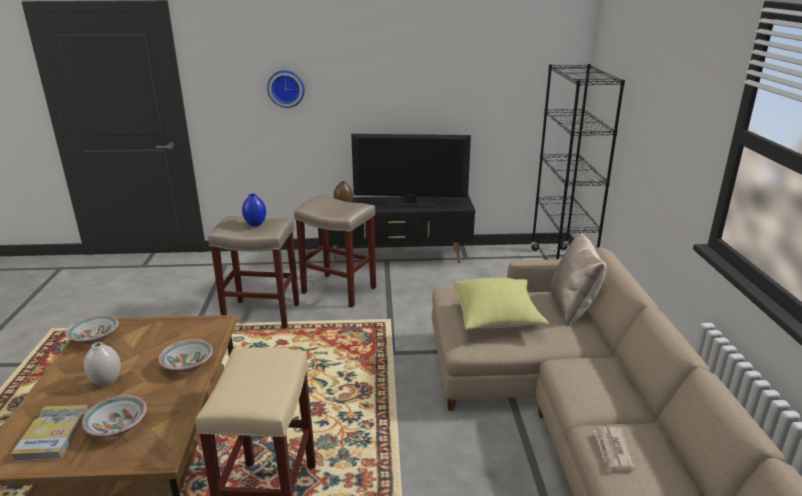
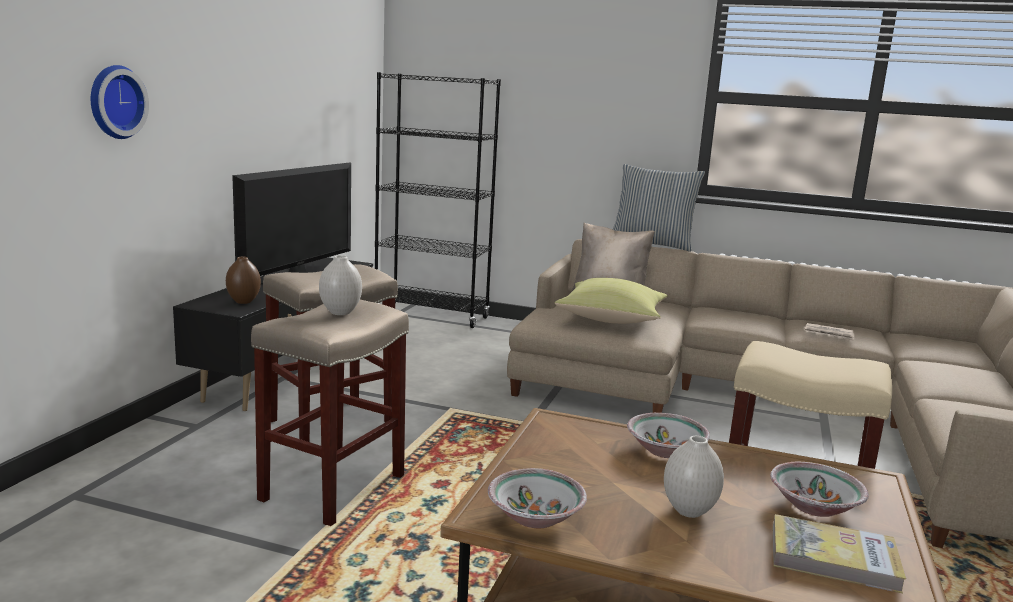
camera: 70 degrees left, 10 degrees down
(256, 224) = (341, 312): blue vase -> white vase
(643, 279) = (652, 244): none -> pillow

